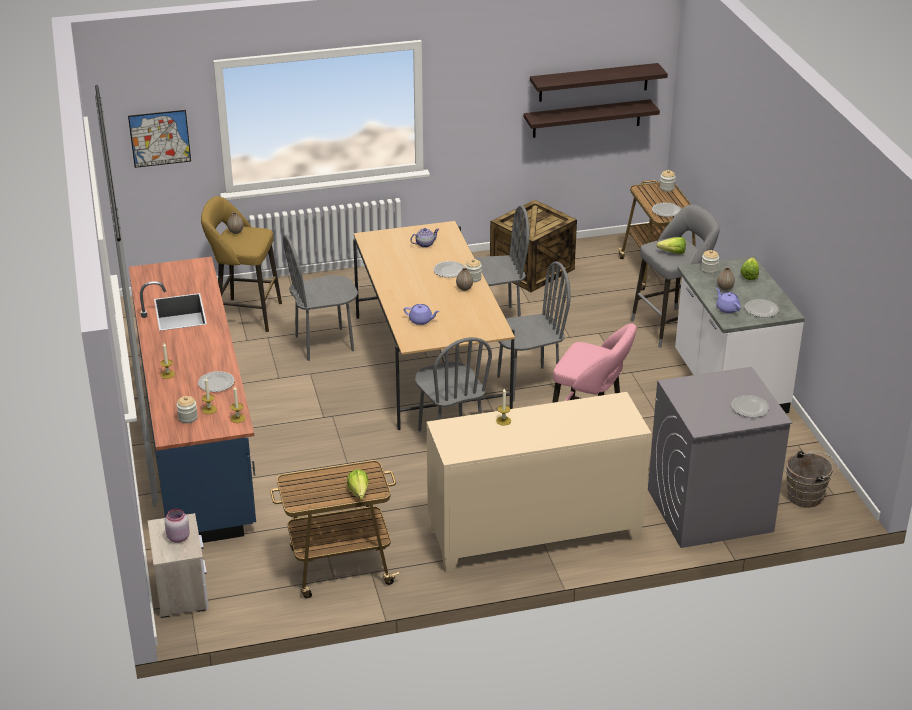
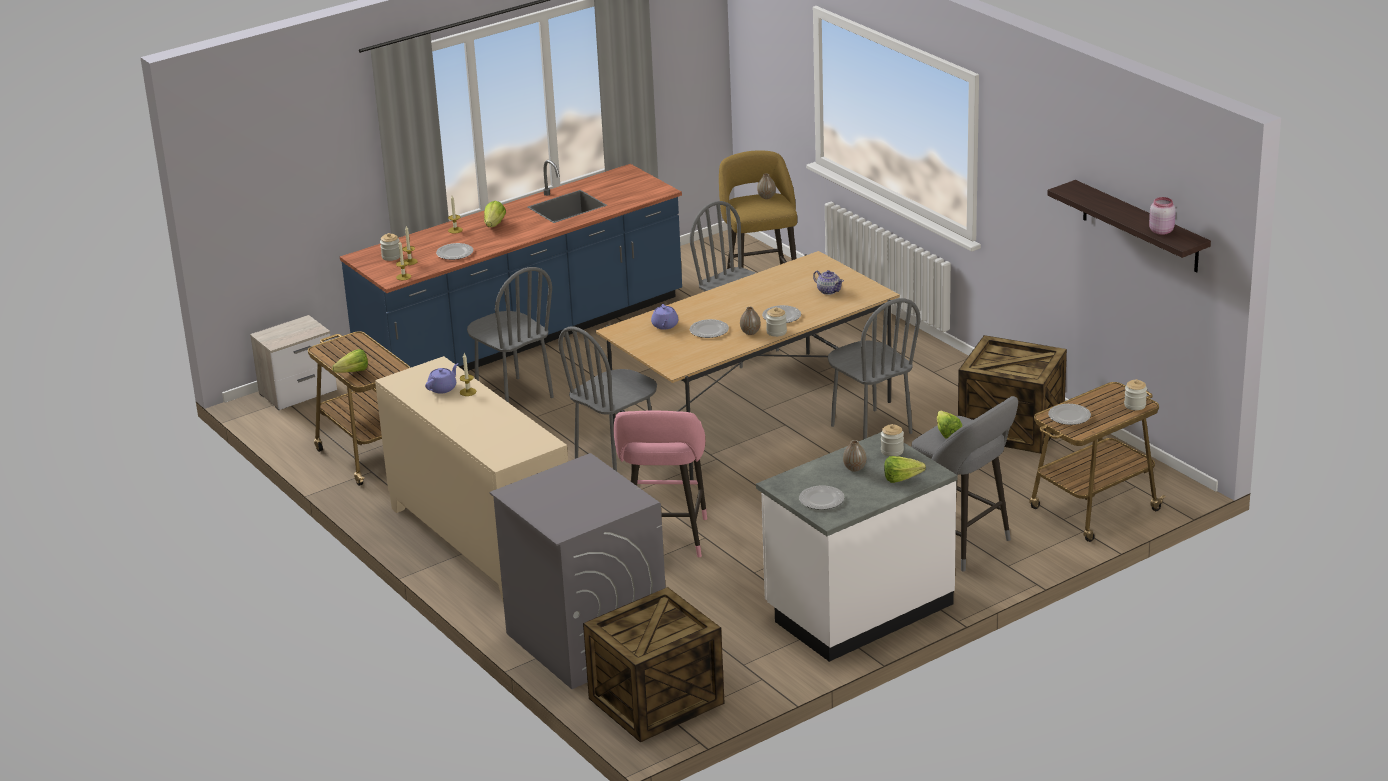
camera: 70 degrees right, 5 degrees down
(160, 138) = (773, 70): picture -> none
(178, 537) = (291, 333): pink jar -> pink jar (1161, 231)
(179, 353) = (494, 225): none -> lettuce
(528, 384) = (755, 479): grey chair -> grey chair (513, 396)
(586, 118) = (1132, 274): shelf -> none
(727, 308) = (806, 477): purple teapot -> purple teapot (443, 388)
(750, 407) = (569, 514): plate -> plate (709, 330)
(807, 496) = (657, 702): brown bucket -> crate

